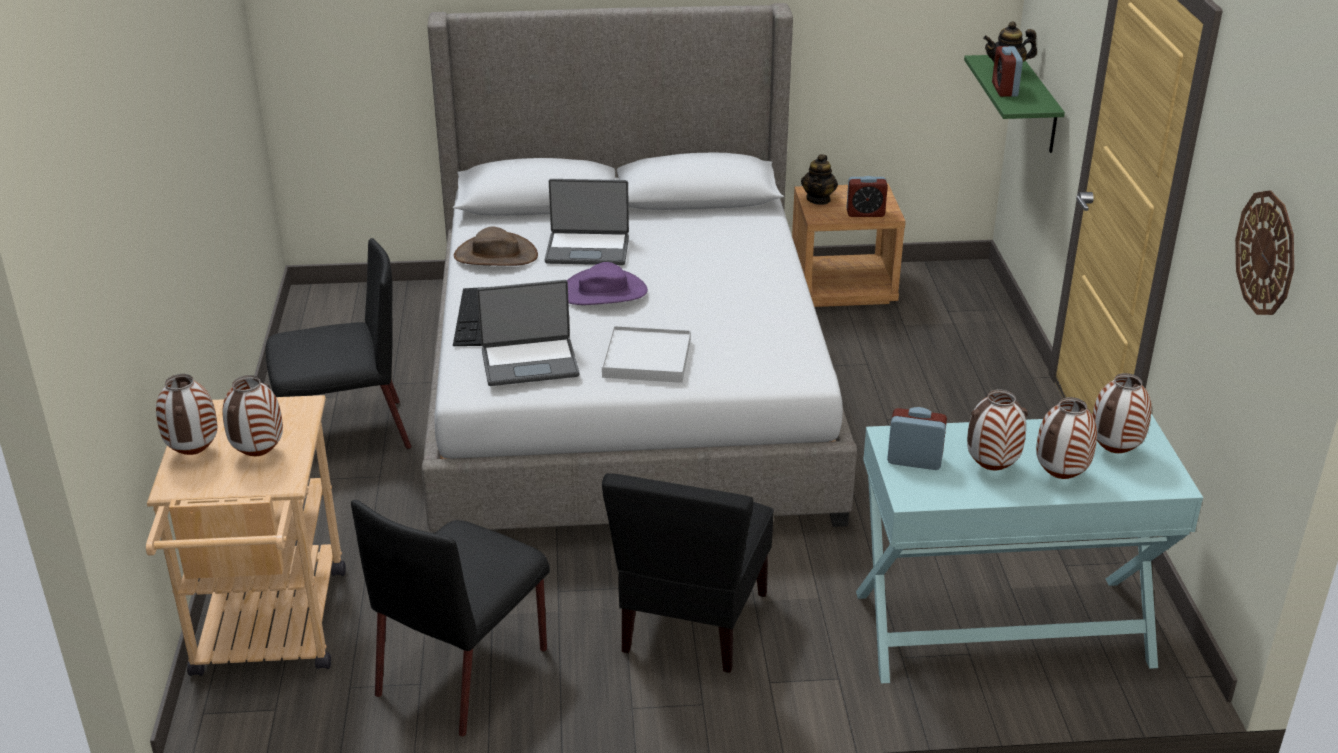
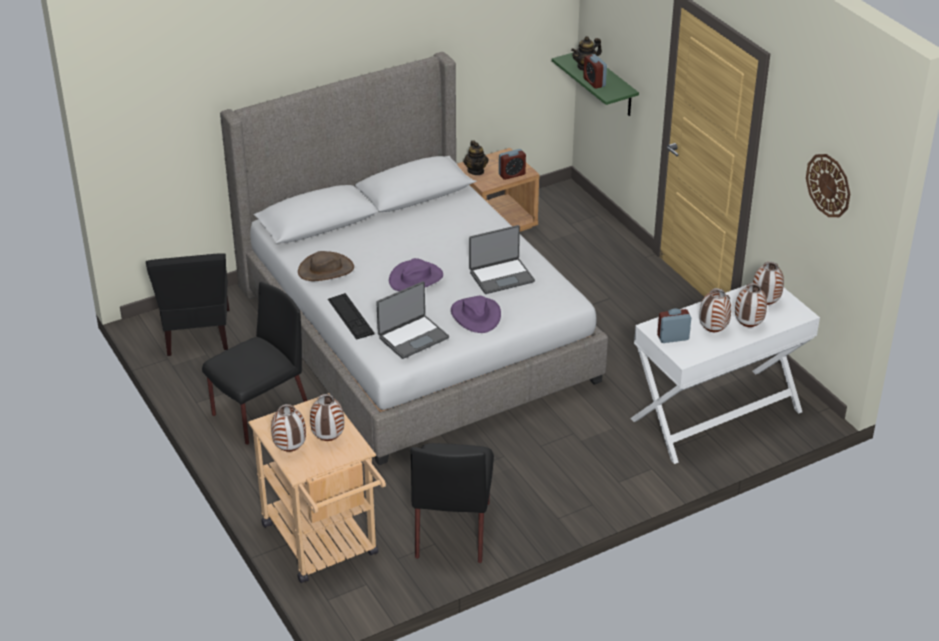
camera: 25 degrees left, 5 degrees up
(587, 249) = (380, 250): laptop -> laptop (501, 276)
(646, 358) = (475, 315): white tray -> purple hat
(692, 622) = (555, 463): black chair -> black chair (196, 333)
(1002, 629) = (716, 415): turquoise console table -> white console table

